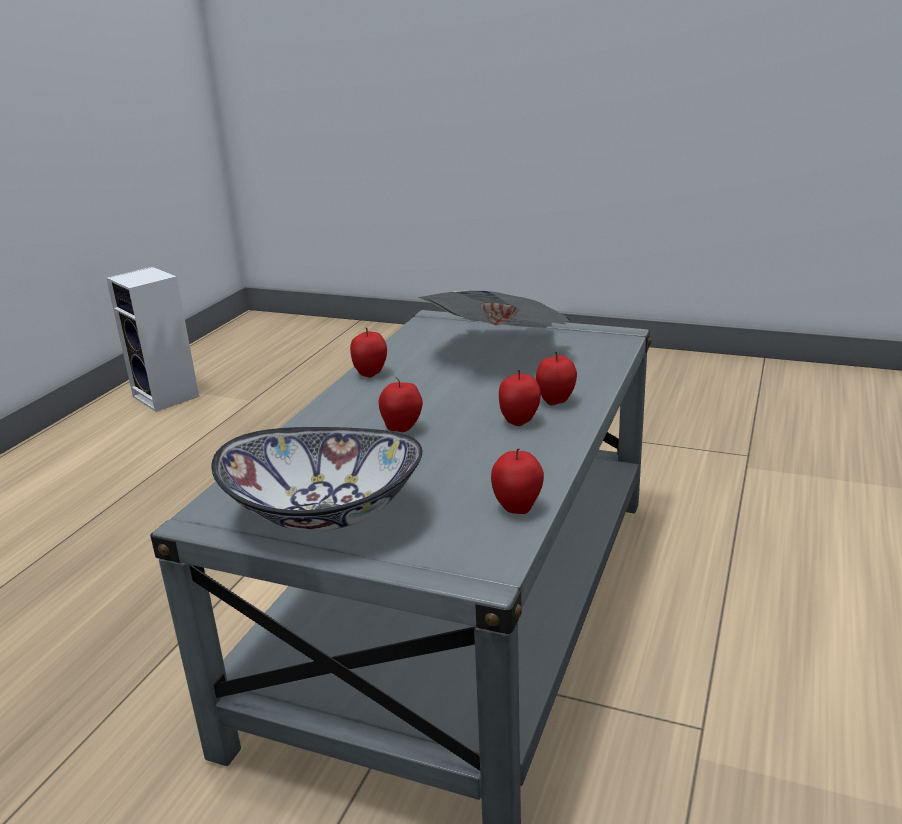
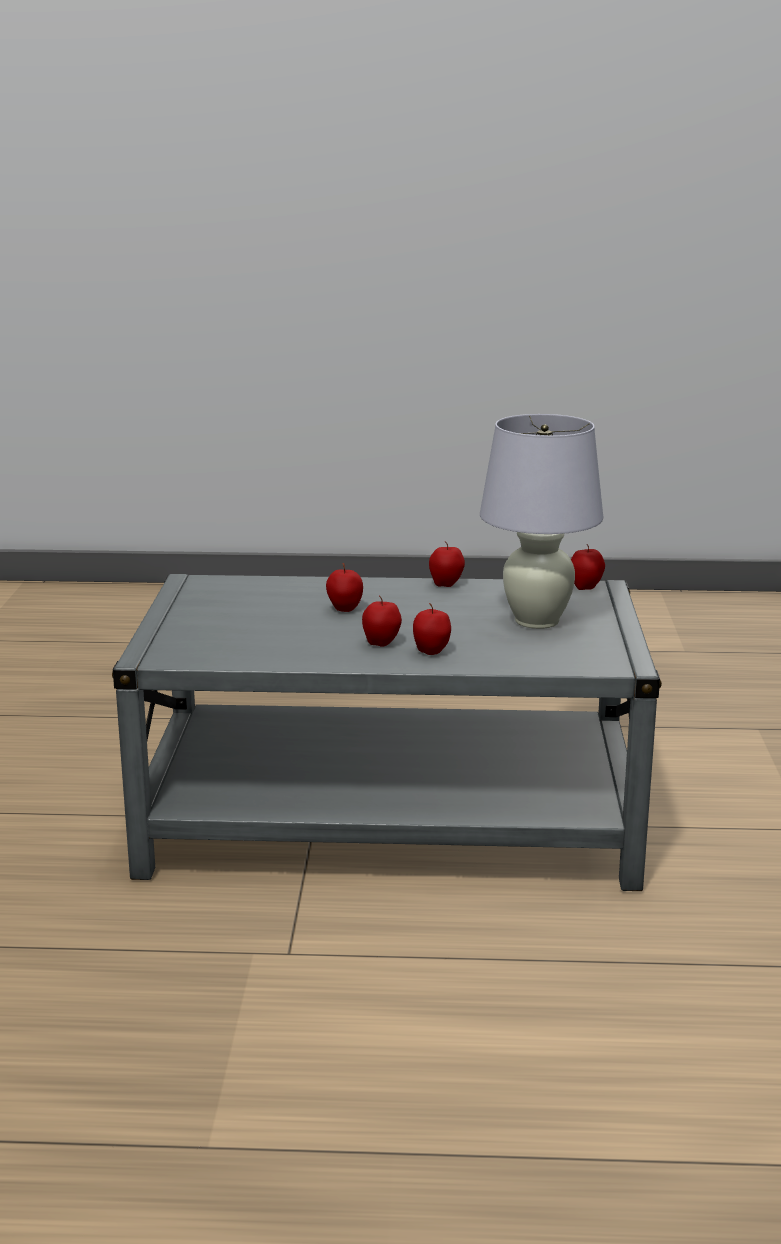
camera: 70 degrees right, 5 degrees down
(168, 397) = (652, 615): speaker -> none
(323, 514) = (204, 607): bowl -> none
(501, 350) = (536, 621): newspaper -> white table lamp
(517, 507) = (236, 658): apple -> apple (586, 588)

